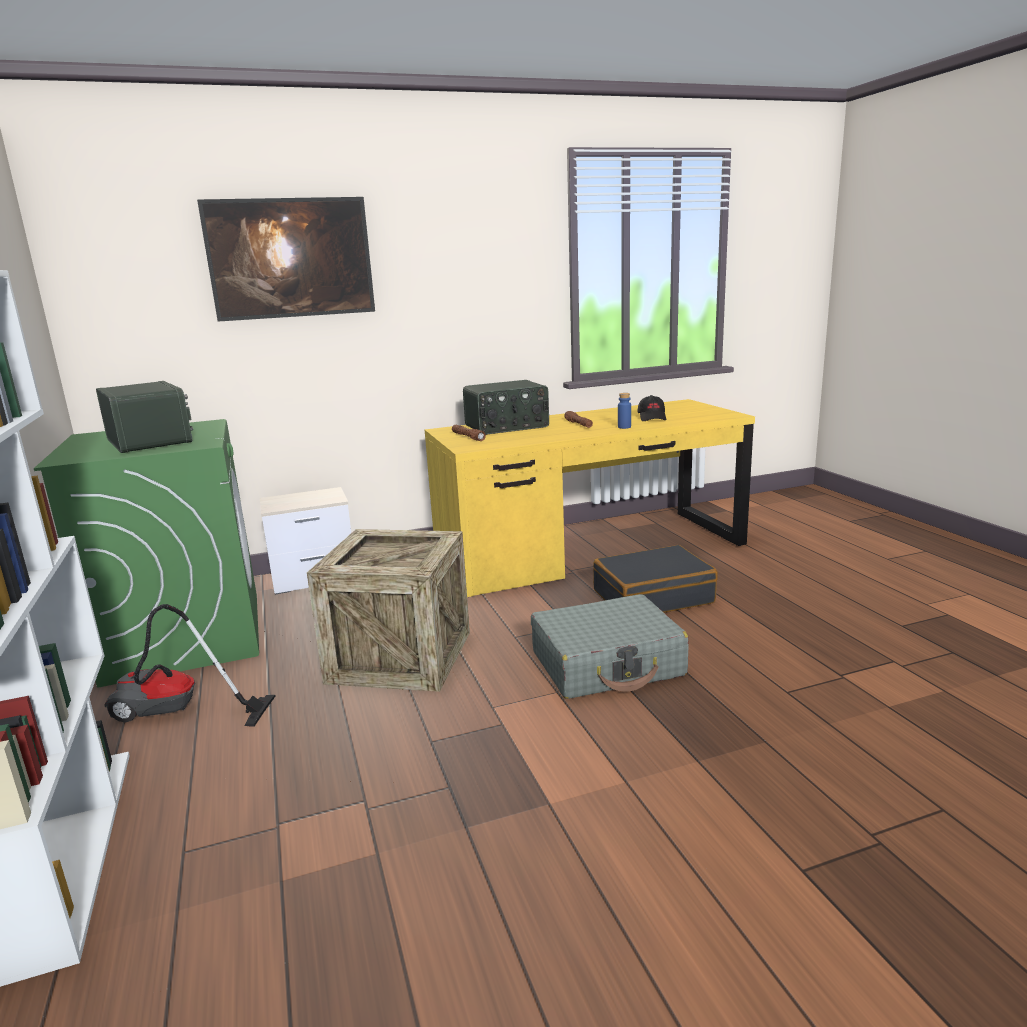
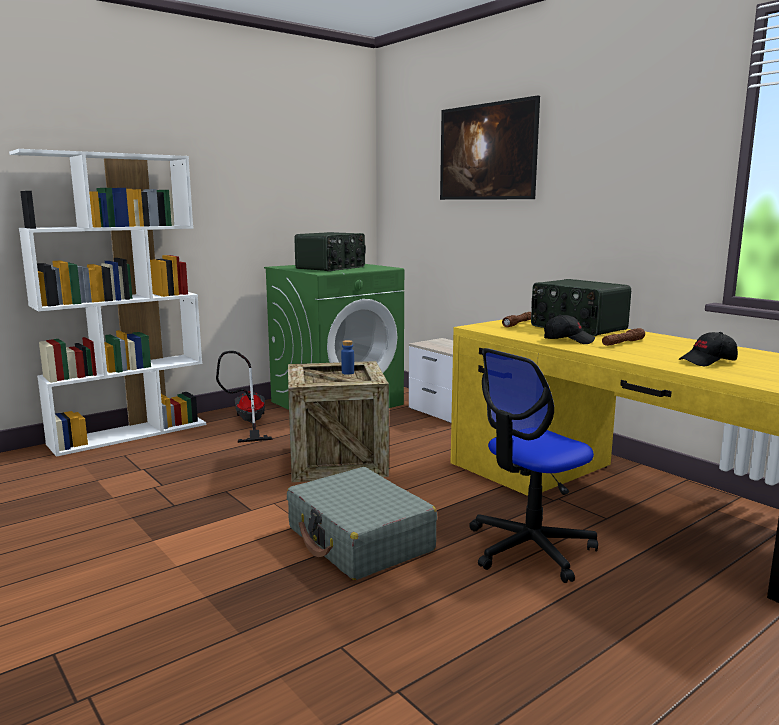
camera: 70 degrees right, 5 degrees down
(556, 433) = (568, 340): none -> black cap
(624, 427) = (633, 356): blue bottle -> blue bottle (348, 373)
(652, 596) = (529, 549): black suitcase -> office chair

